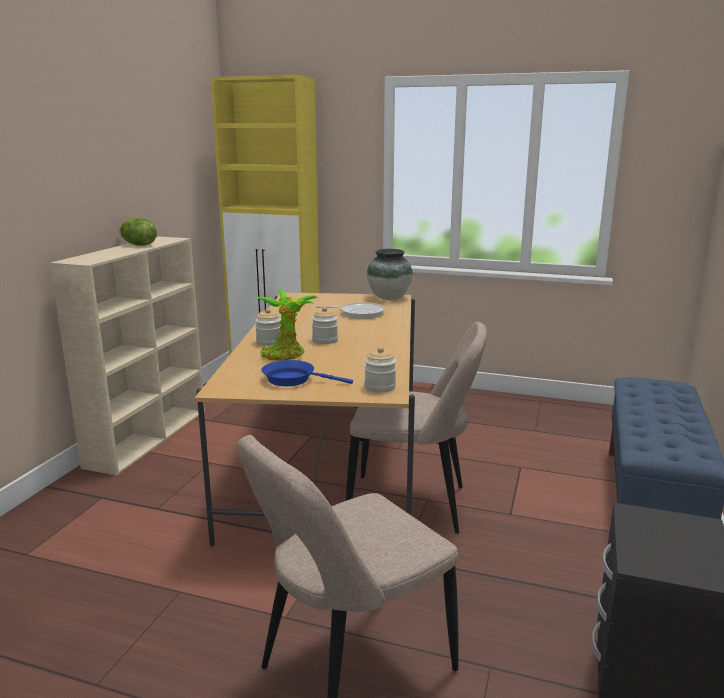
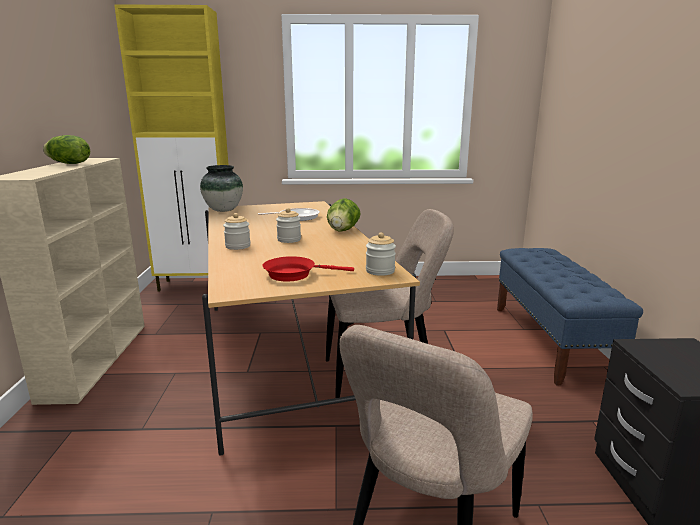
camera: 20 degrees left, 0 degrees up
(285, 355) = (265, 255): potted plant -> none
(293, 379) = (294, 274): blue frying pan -> red frying pan
(389, 298) = (310, 204): vase -> vase (224, 210)
(391, 335) = (343, 230): none -> lettuce

